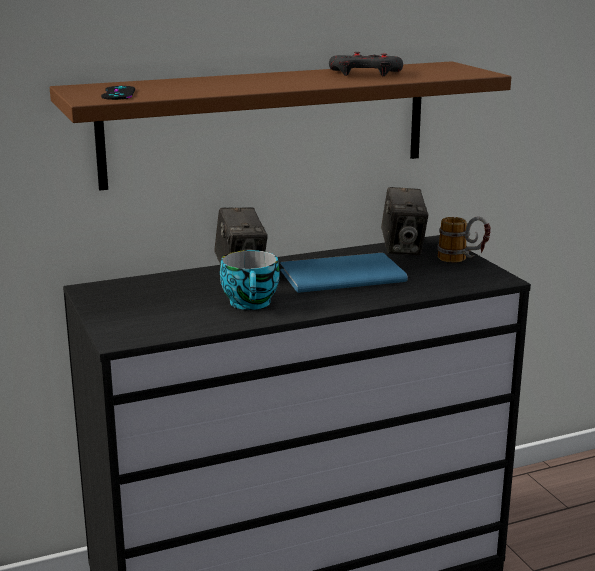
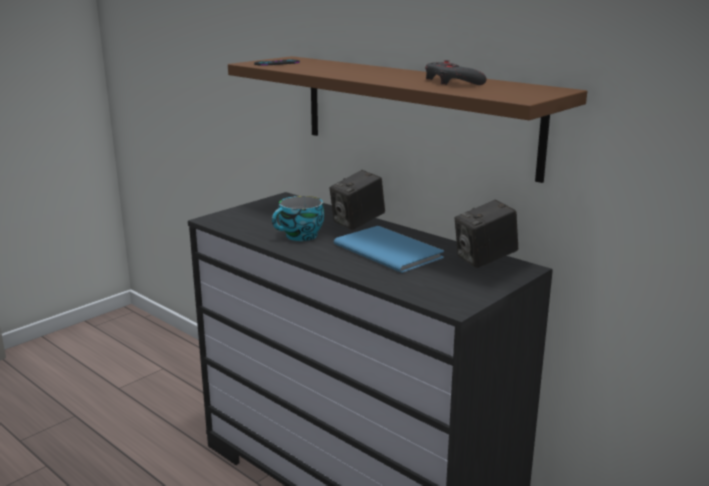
camera: 65 degrees right, 0 degrees up
(463, 261) = (485, 286): mug -> none

